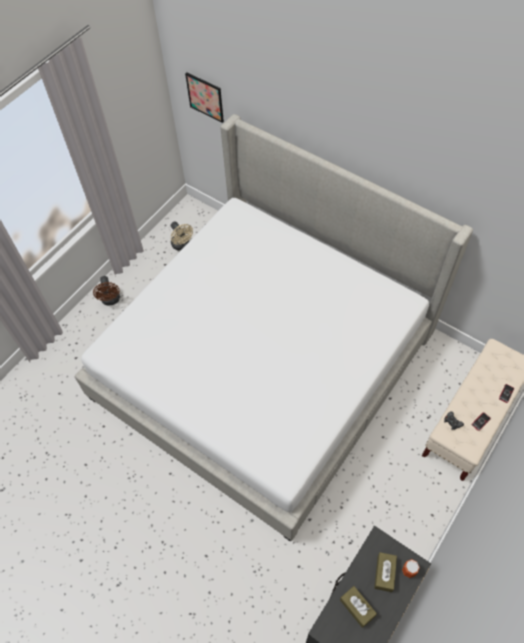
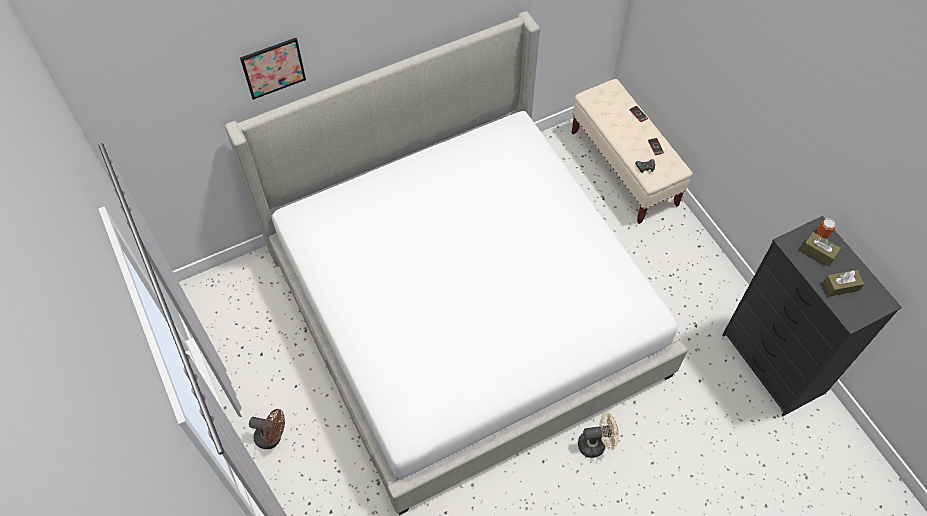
camera: 65 degrees left, 0 degrees up
(182, 245) = (246, 323): beige fan -> beige fan (596, 444)
(205, 97) = (172, 140): picture -> picture (273, 68)

